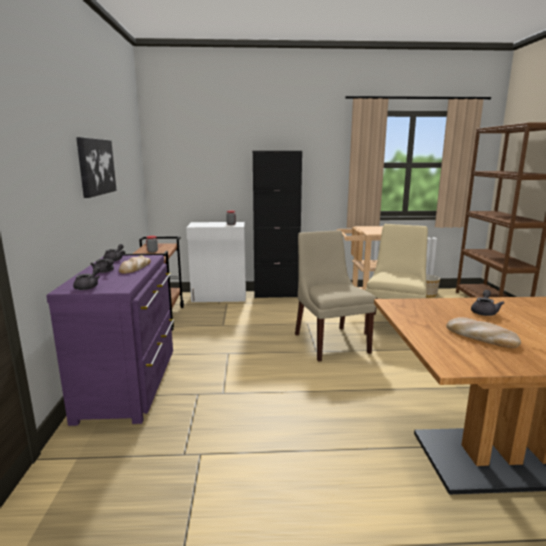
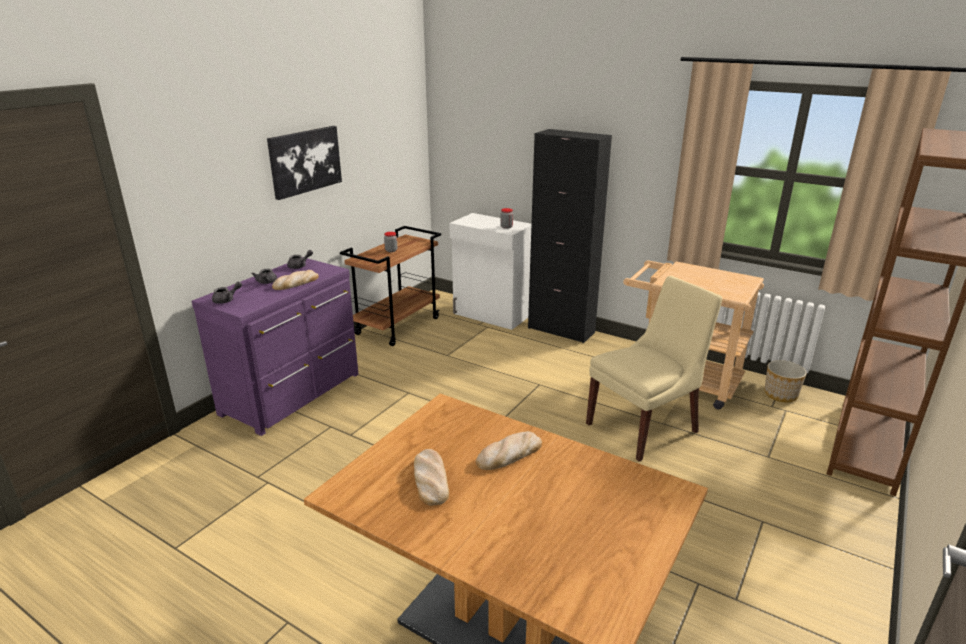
camera: 35 degrees right, 10 degrees up
(330, 342) = (528, 419): beige chair -> none
(484, 312) = (509, 454): grey teapot -> bread

